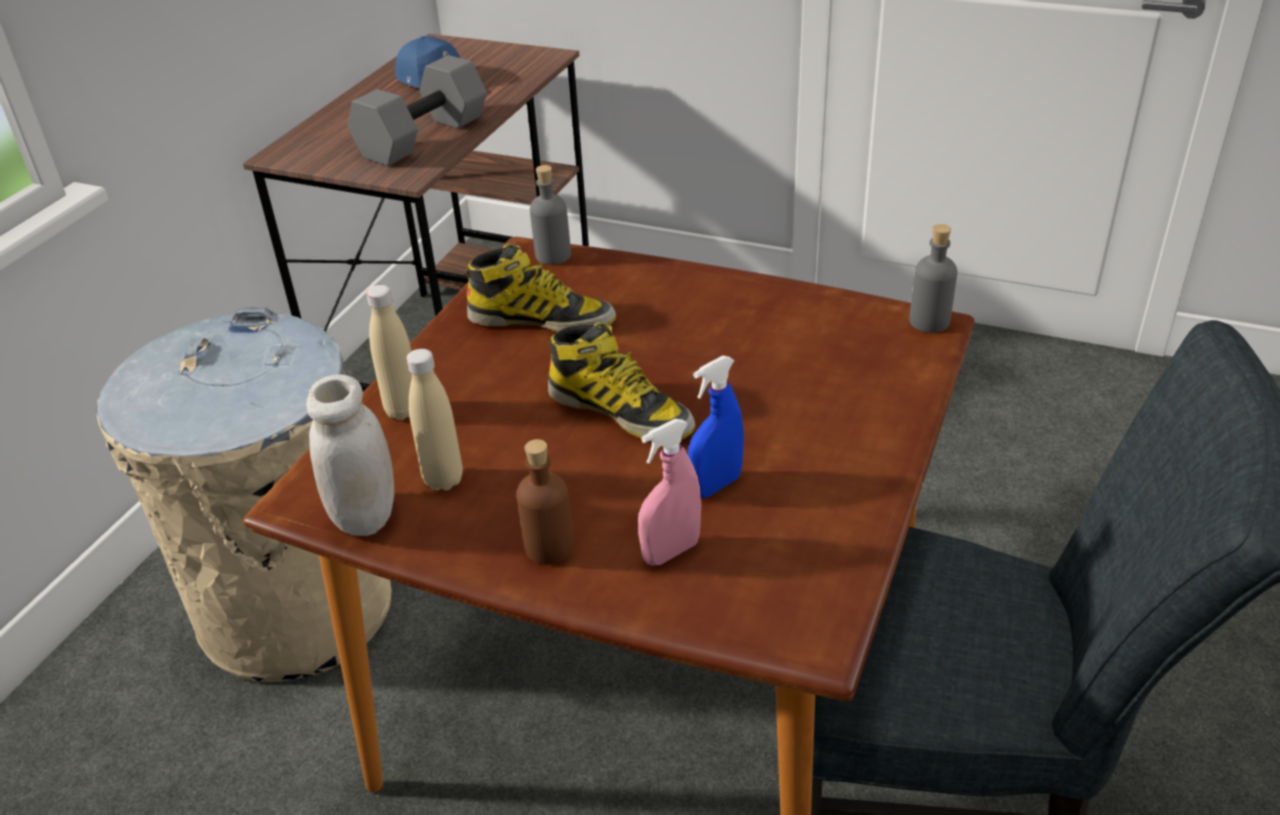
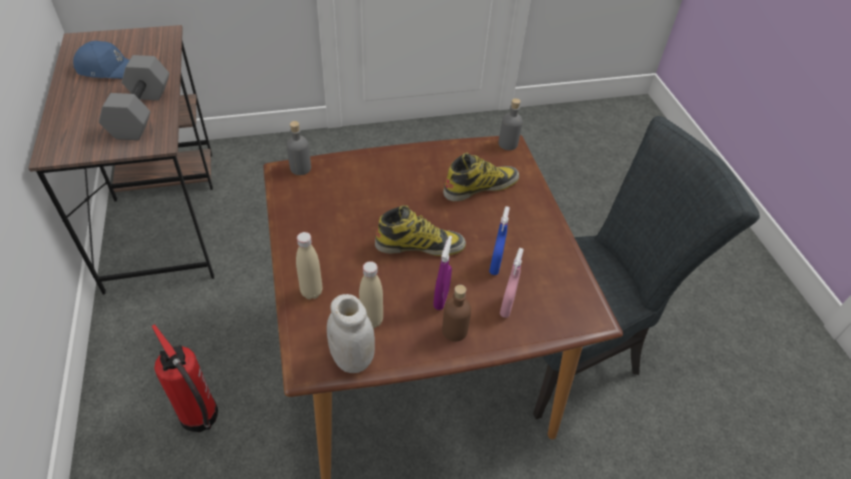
camera: 40 degrees left, 10 degrees up
(294, 609) = (200, 418): beige trash can -> fire extinguisher
(542, 319) = (332, 209): boot -> boot (480, 186)
(576, 495) = (441, 299): none -> purple spray bottle

